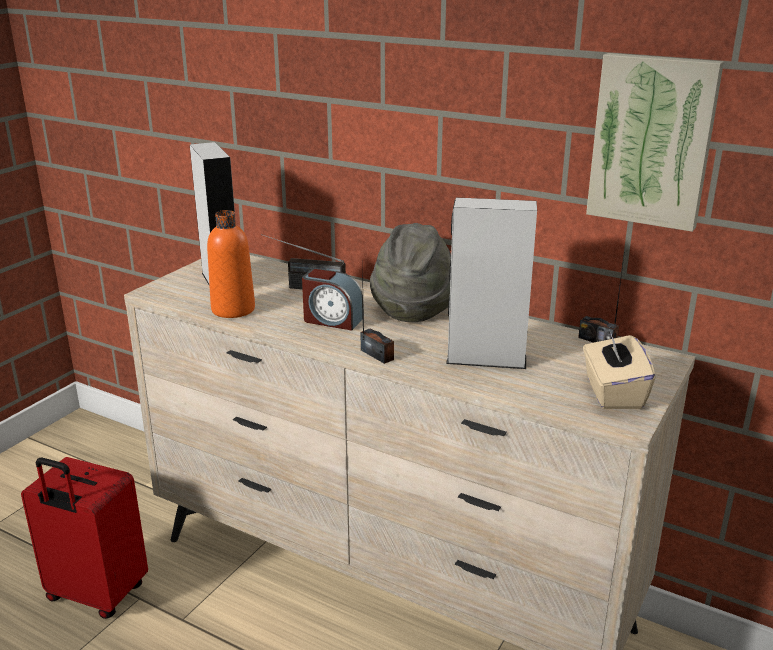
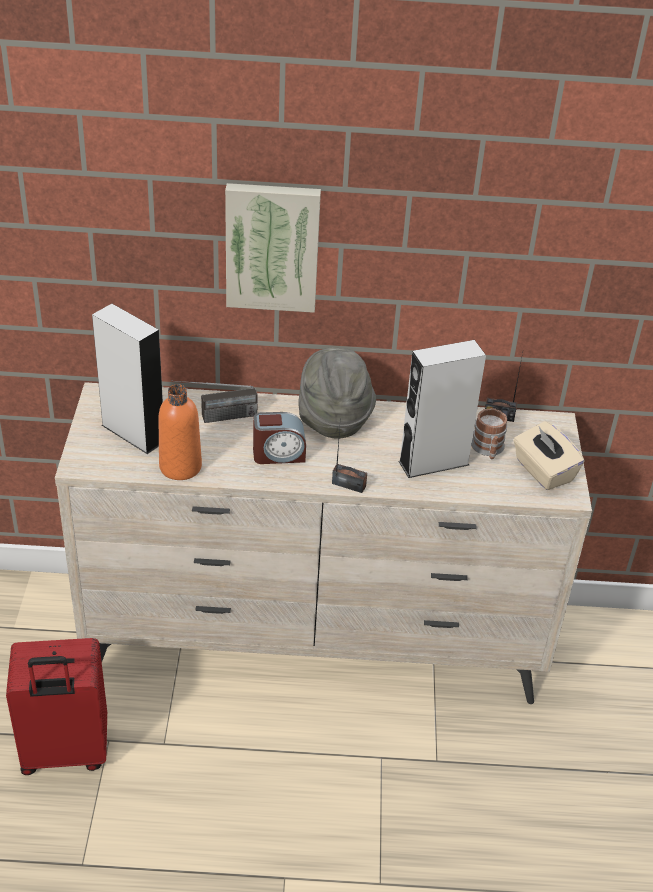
camera: 30 degrees left, 15 degrees up
(560, 362) = (488, 449): none -> mug
(652, 141) = (541, 262): picture -> picture (272, 246)

